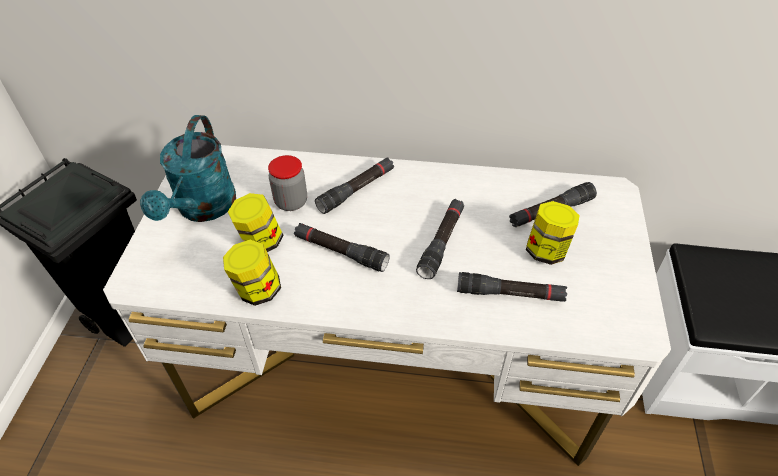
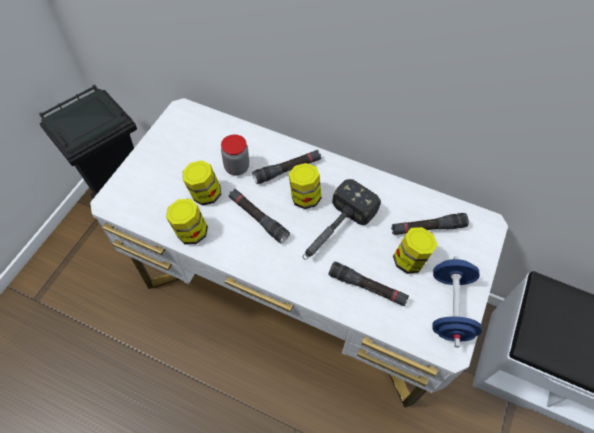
camera: 15 degrees right, 10 degrees up
(203, 209) = (173, 156): turquoise watering can -> none
(390, 214) = (304, 197): none -> jar
(441, 243) = (333, 231): black flashlight -> hammer
(617, 290) = (450, 308): none -> blue dumbbell

